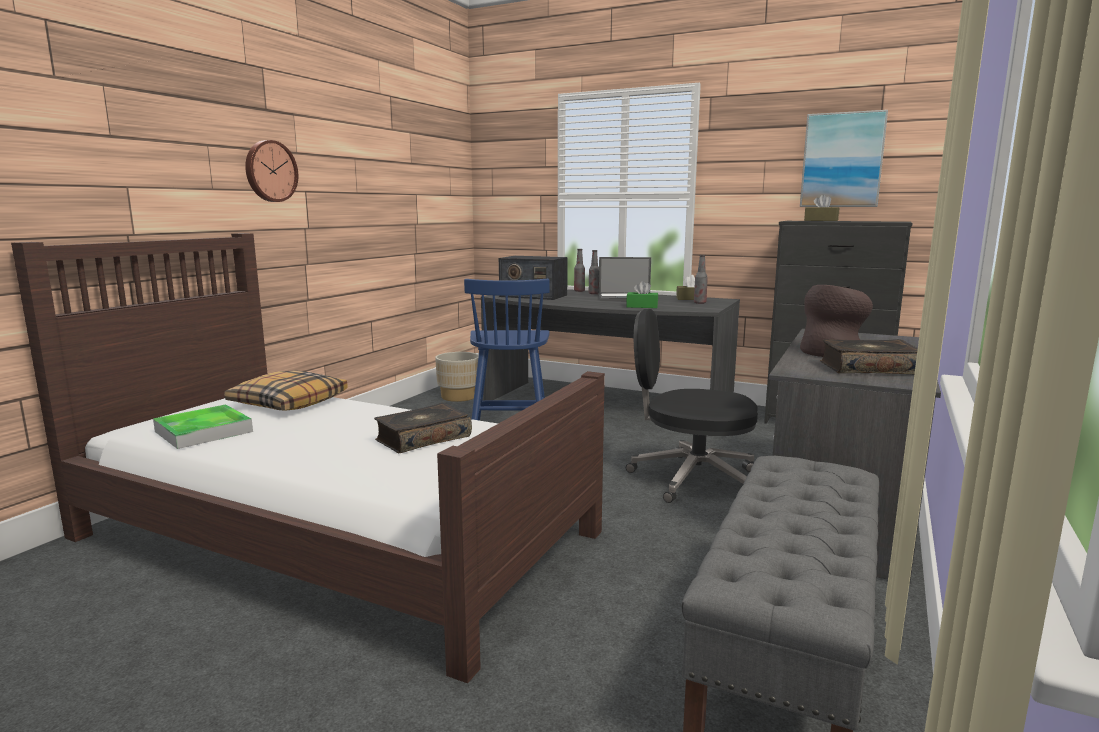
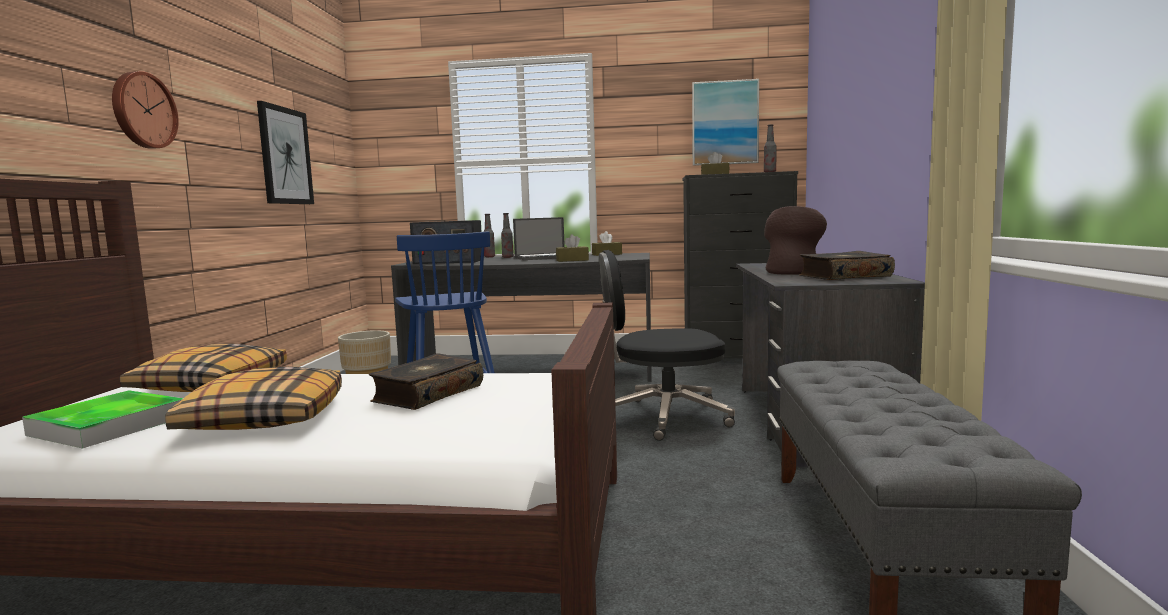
camera: 20 degrees left, 5 degrees down
(296, 442) = (264, 418): none -> pillow
(398, 194) = (285, 156): none -> picture
(642, 306) = (572, 260): green tissue box -> brown tissue box
(699, 303) = (620, 256): bottle -> bottle (769, 172)

